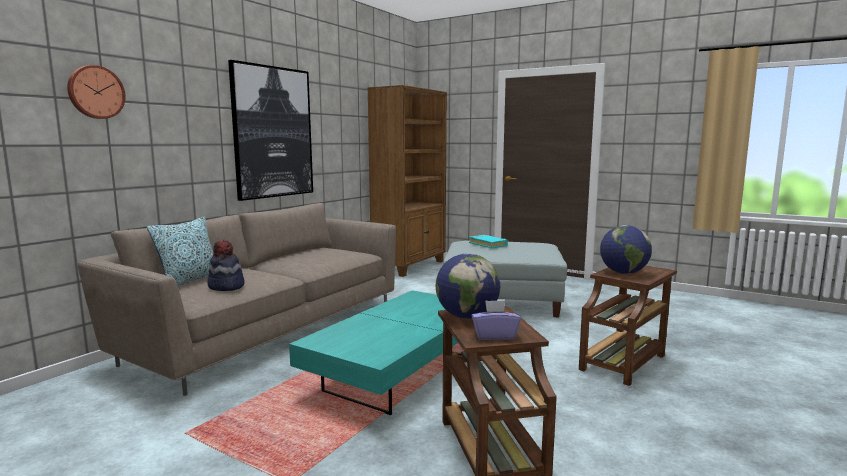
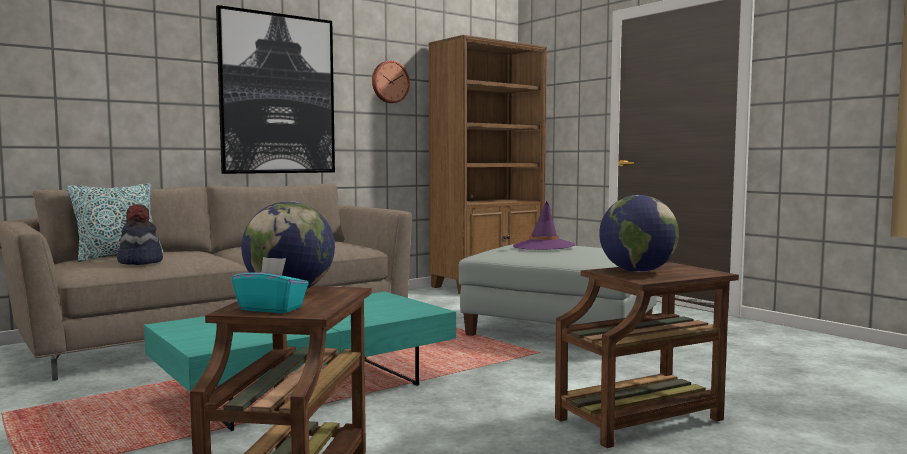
camera: 20 degrees right, 5 degrees down
(95, 92) = (40, 39): wall clock -> wall clock (389, 82)
(488, 244) = (543, 246): turquoise book -> purple hat
(494, 335) = (271, 308): purple tissue box -> turquoise tissue box

